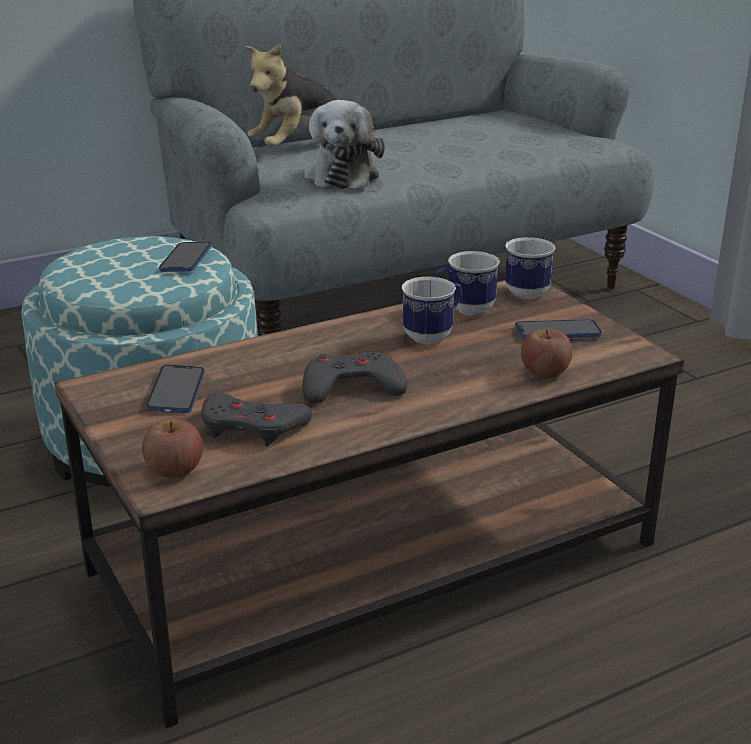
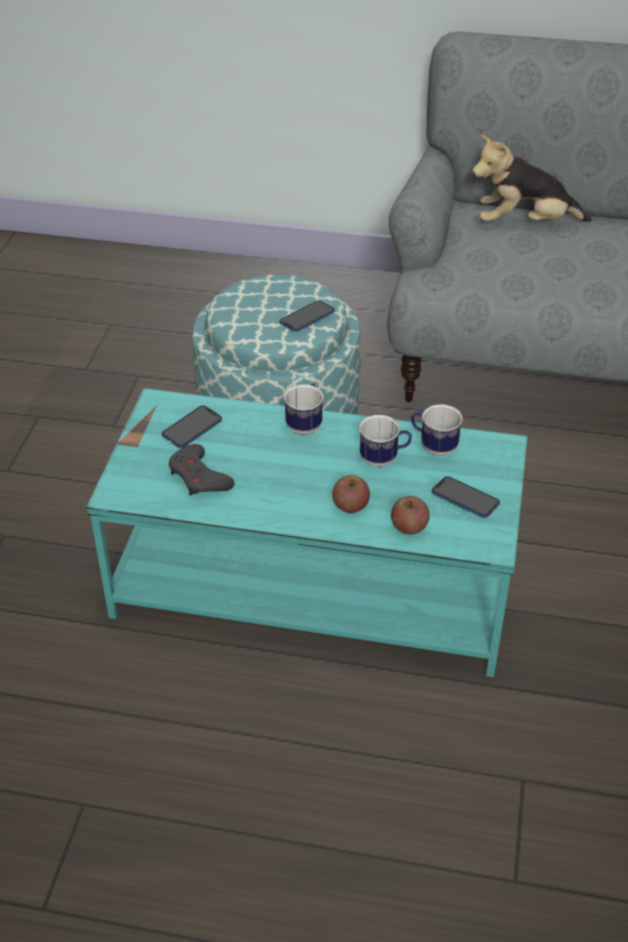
camera: 40 degrees right, 15 degrees up
(174, 469) = (131, 485): apple -> apple (350, 505)
(343, 175) = (511, 272): plush toy -> none
(351, 387) = (284, 476): grey game controller -> none
(374, 560) = (311, 583): brown coffee table -> turquoise coffee table
(523, 290) = (497, 449): mug -> mug (305, 424)

